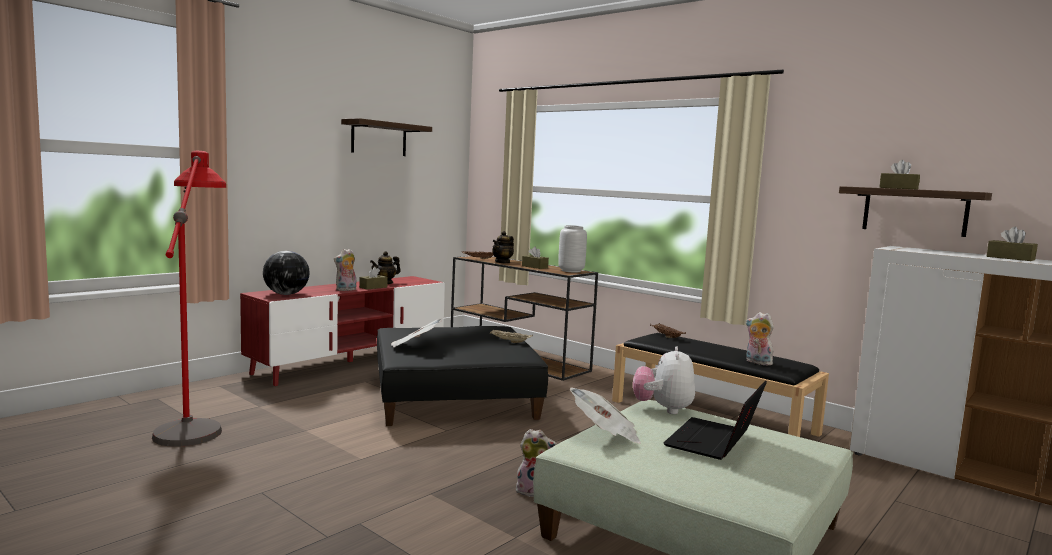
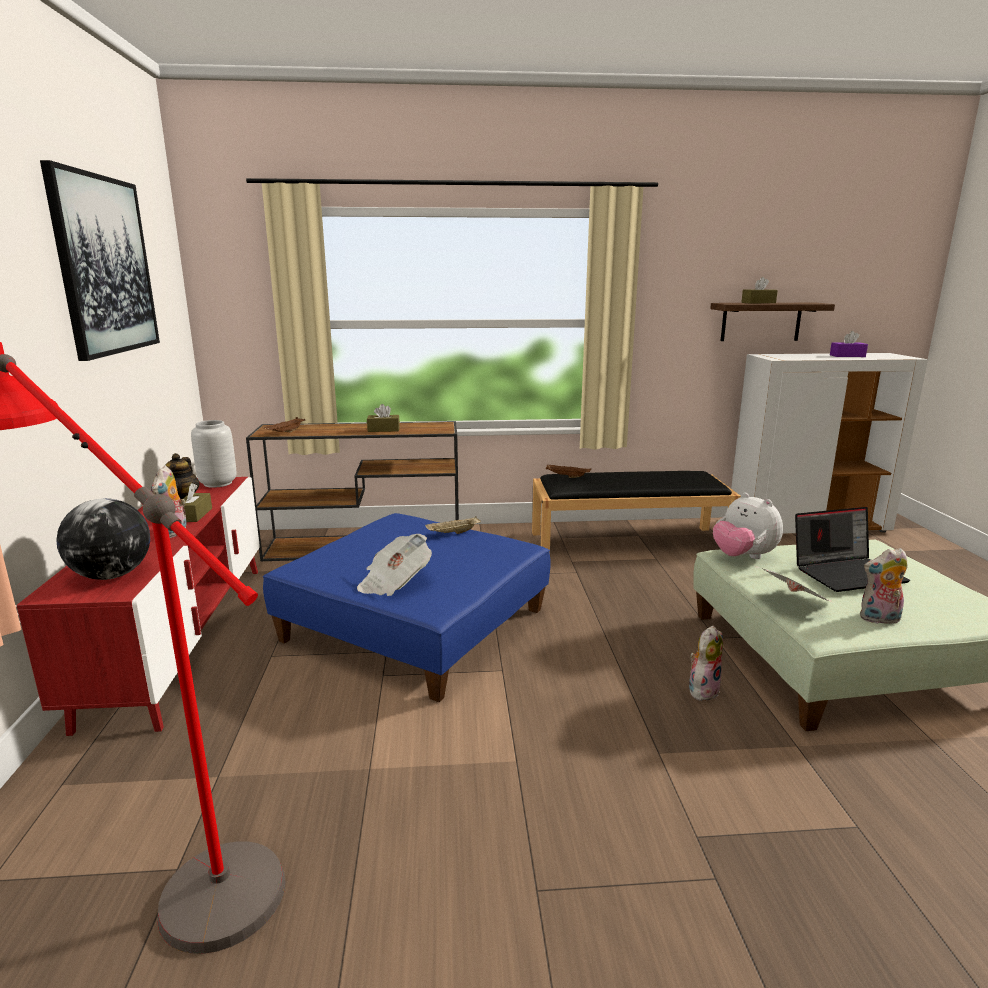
camera: 45 degrees left, 10 degrees up
(379, 138) = (105, 265): shelf -> picture
(453, 397) = (413, 625): black ottoman -> blue ottoman
(502, 262) = (328, 431): teapot -> none
(570, 271) = (431, 426): grey vase -> grey vase (217, 483)
(714, 442) = (847, 573): laptop -> laptop turned 90 degrees counterclockwise
(757, 362) = (682, 482): plush toy -> plush toy (879, 619)
(1010, 258) = (847, 356): brown tissue box -> purple tissue box

